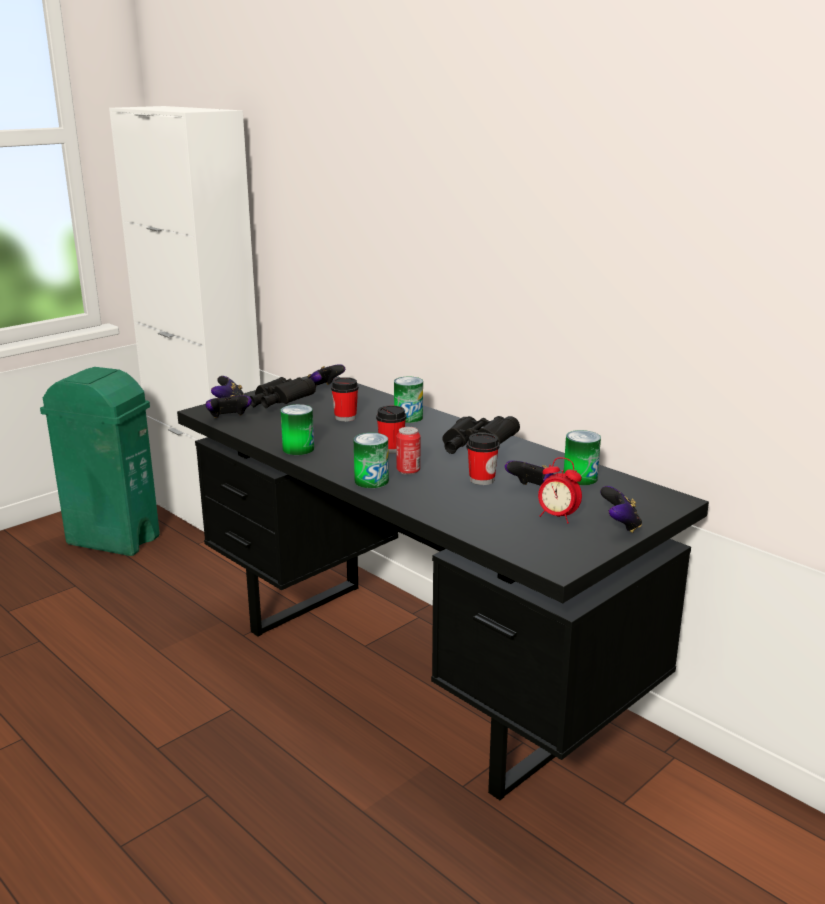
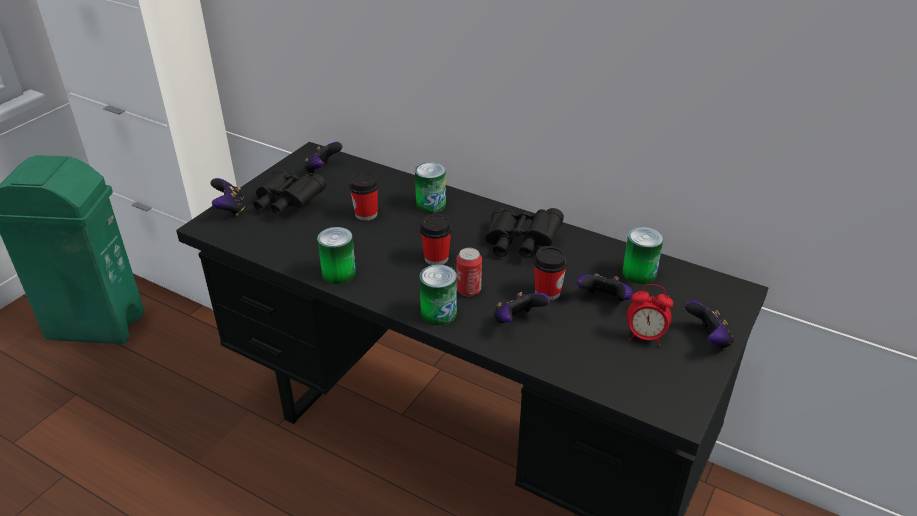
camera: 15 degrees left, 15 degrees up
(229, 419) = (241, 235): game controller -> game controller (517, 321)

